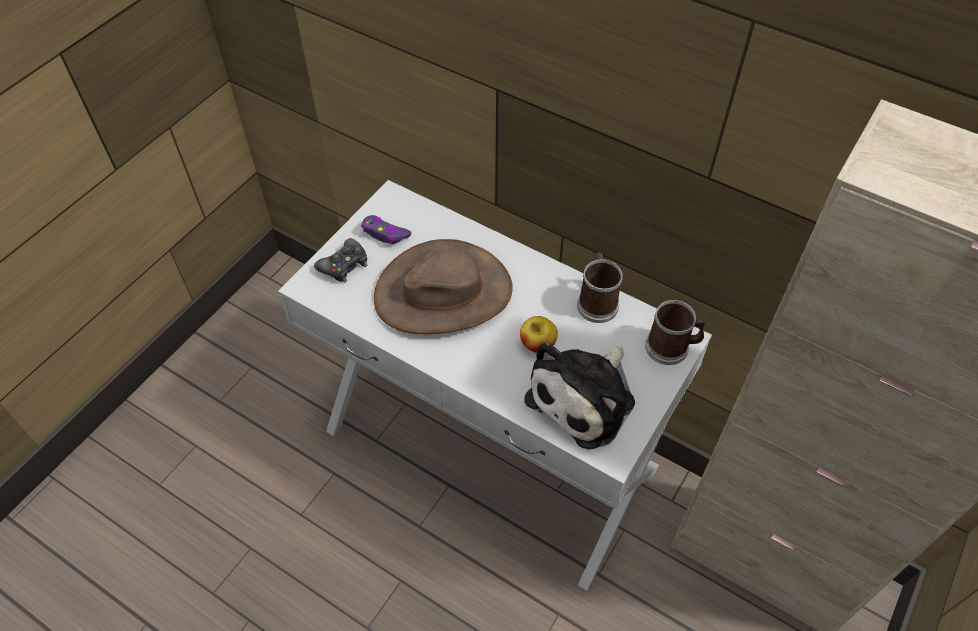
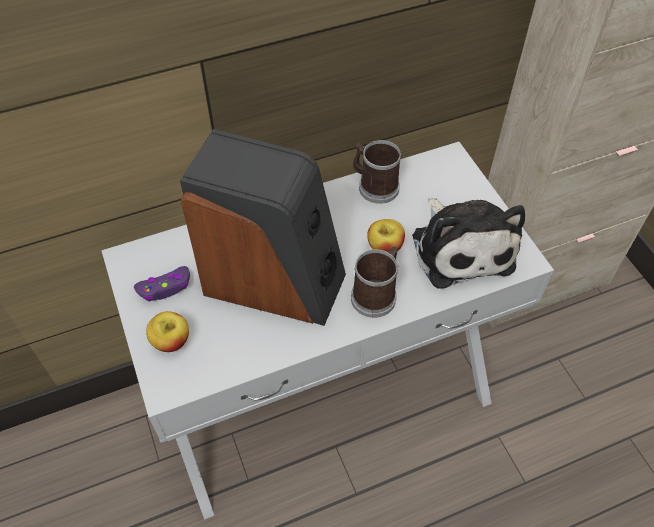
camera: 55 degrees left, 0 degrees up
(344, 265) = (171, 341): black game controller -> apple
(443, 292) = (274, 281): brown hat -> speaker
(672, 347) = (453, 169): mug -> mug (376, 294)

